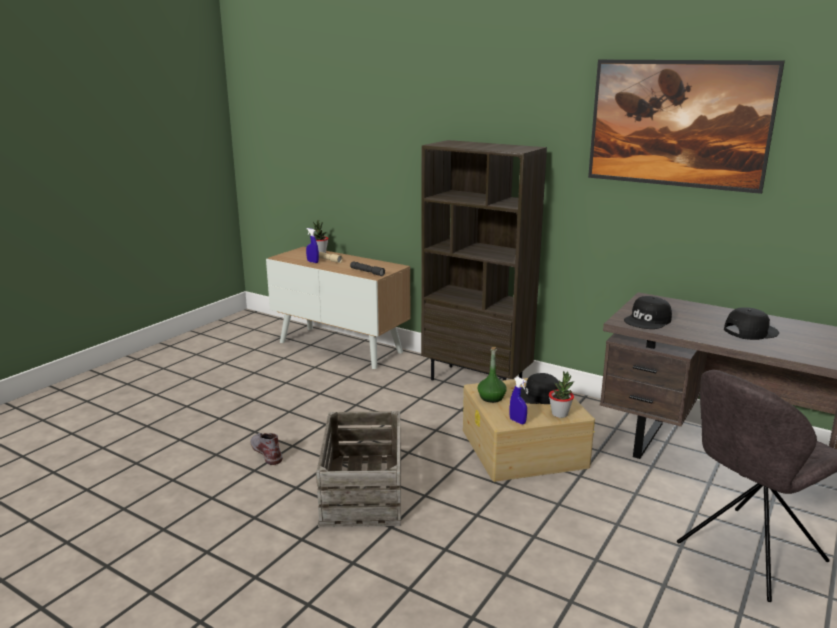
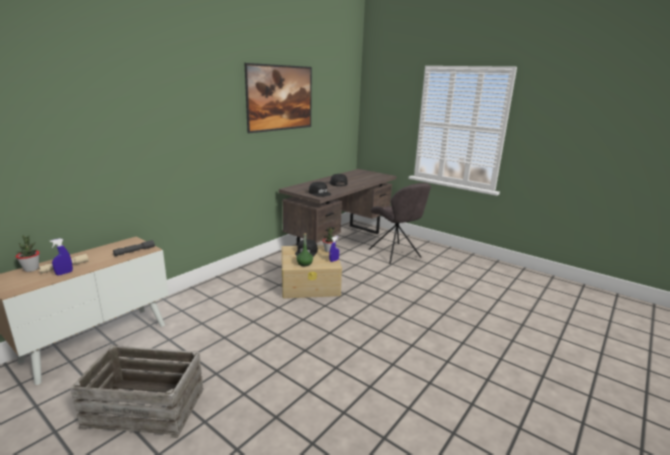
camera: 85 degrees left, 0 degrees up
(266, 451) = (281, 384): grey boot -> none
(364, 490) = (343, 338): crate -> crate (146, 406)
(477, 382) = (220, 286): brown bookcase -> none

